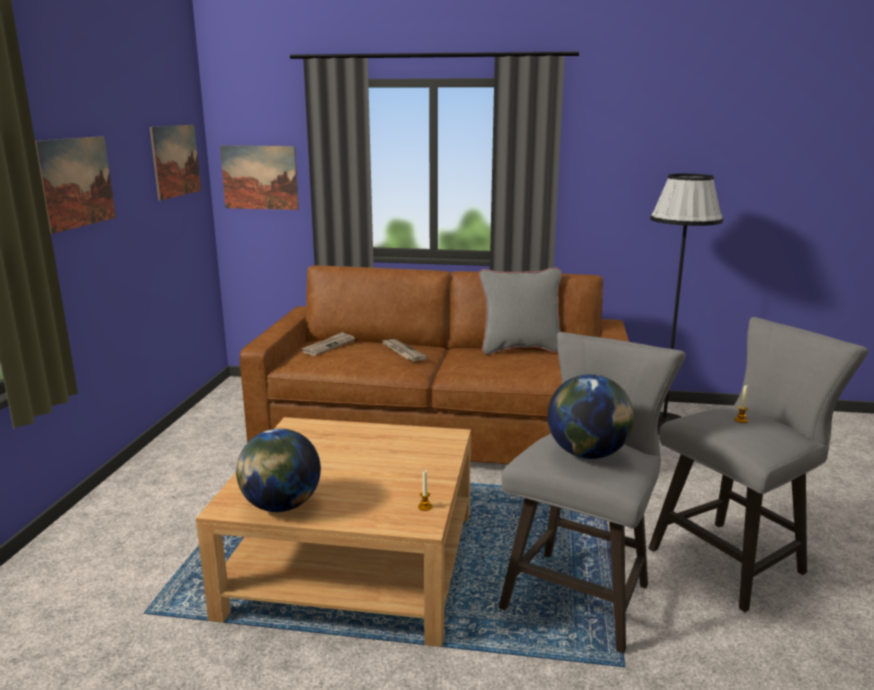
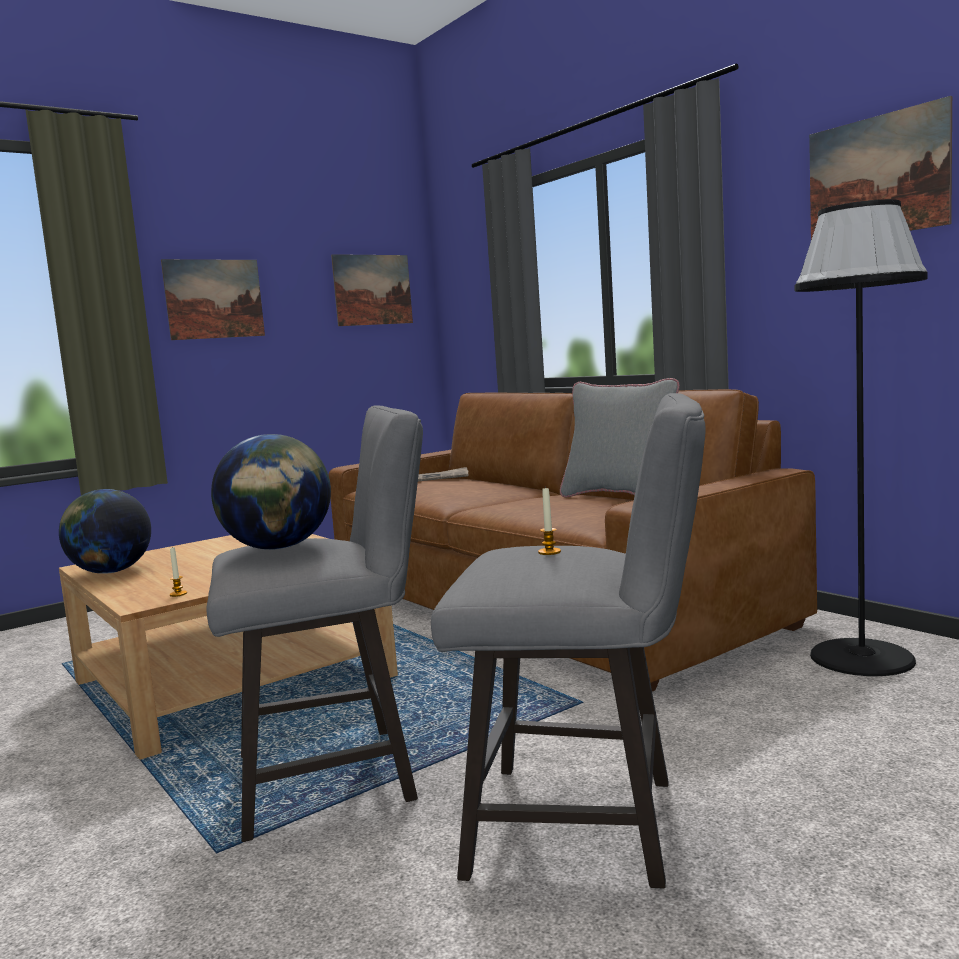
camera: 45 degrees right, 10 degrees down
(259, 177) = (467, 305): picture -> picture (877, 177)
(402, 352) = (484, 487): newspaper -> none

